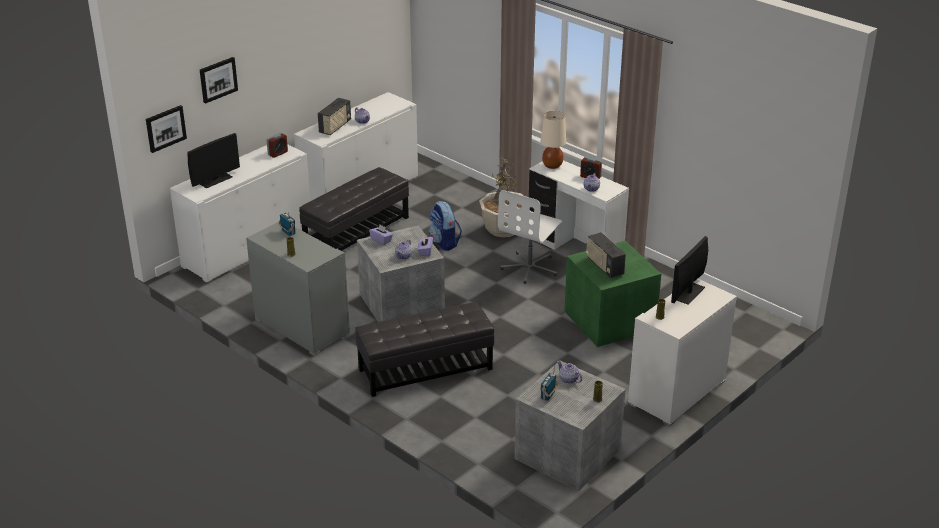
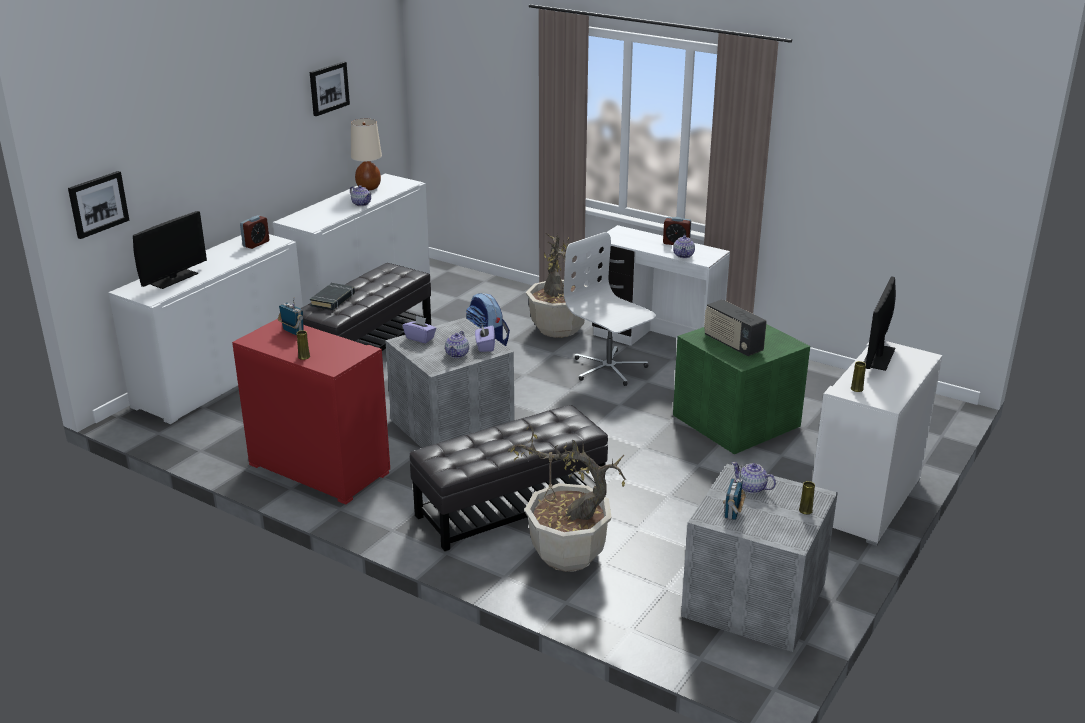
camera: 10 degrees left, 5 degrees down
(218, 79) = (169, 137): picture -> picture (328, 88)
(301, 327) = (318, 469): grey dresser -> red dresser
(331, 198) = (333, 300): none -> black book
(335, 127) = (327, 211): radio -> none
(453, 408) = (567, 555): none -> potted plant
(530, 268) = (608, 369): white office chair -> white office chair turned 120 degrees clockwise
(552, 165) = (622, 235): beige table lamp -> beige table lamp (368, 187)

